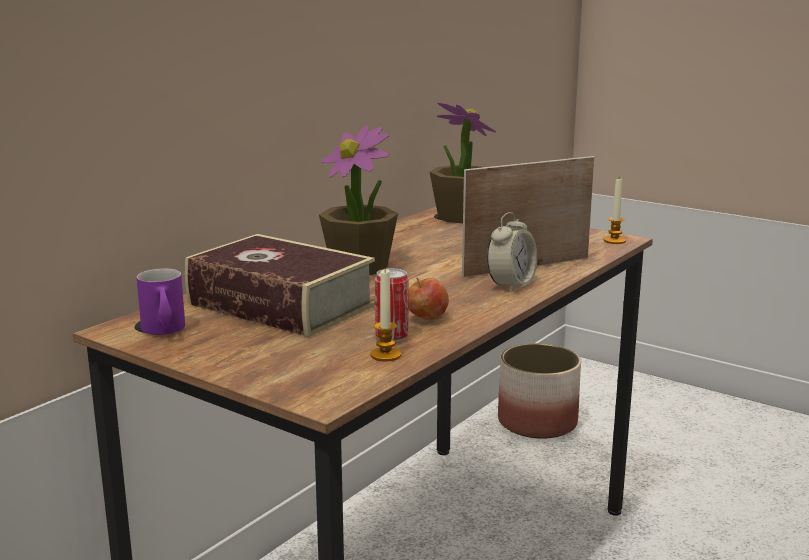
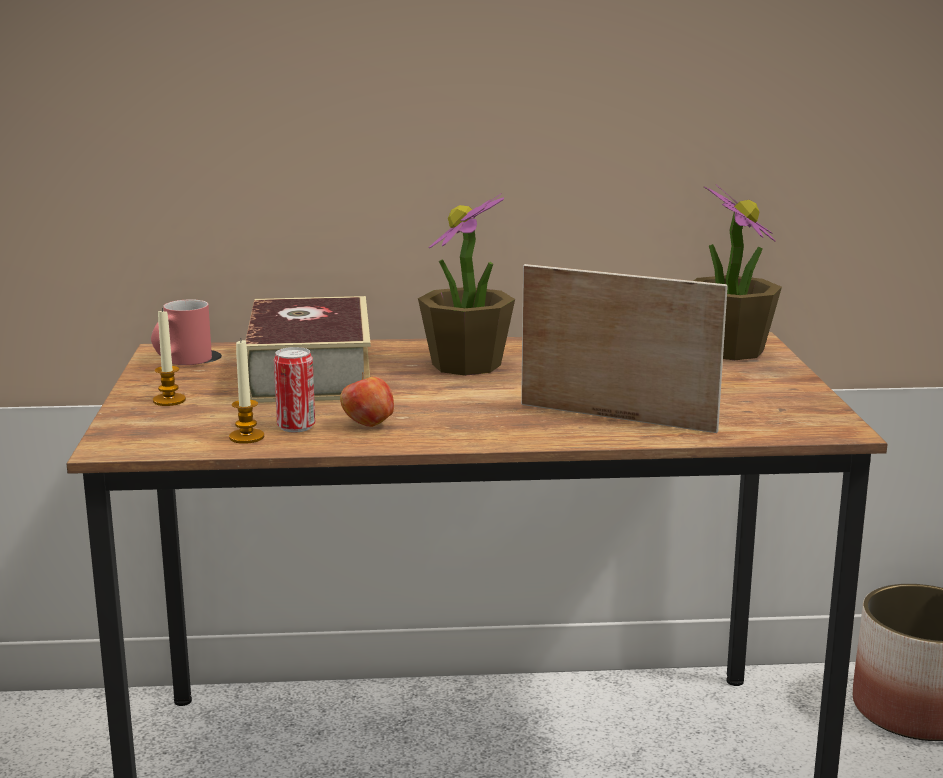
camera: 50 degrees right, 0 degrees up
(164, 331) = (181, 362): purple mug -> red mug
(511, 285) = (540, 427): alarm clock -> none
(614, 241) = (821, 428): candle -> candle (169, 400)

